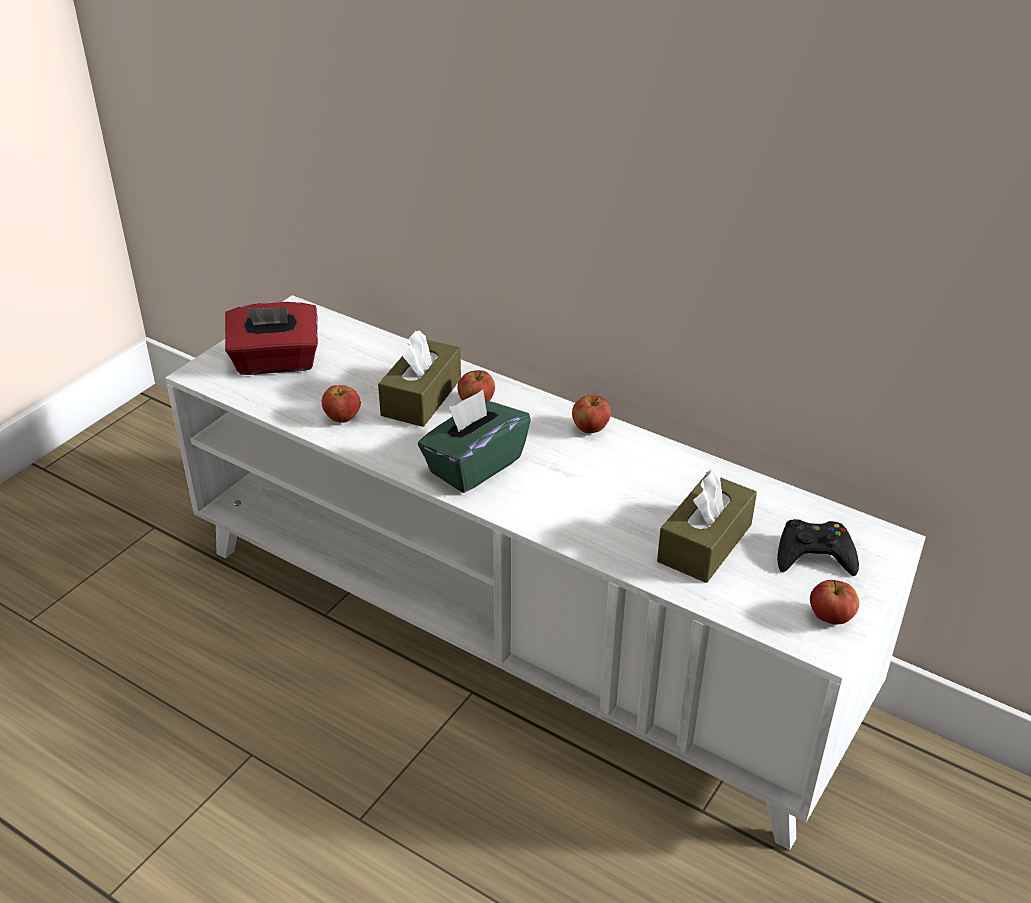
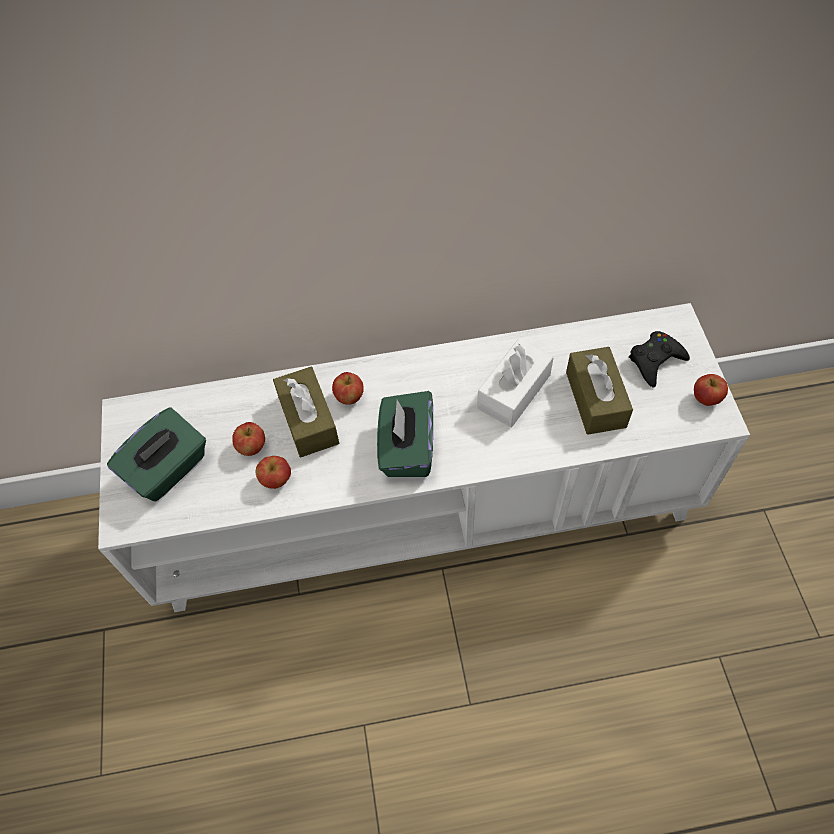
camera: 40 degrees left, 20 degrees up
(276, 362) = (168, 469): red tissue box -> green tissue box
(590, 428) = (441, 363): apple -> apple (251, 447)
(629, 488) = (514, 391): none -> white tissue box

